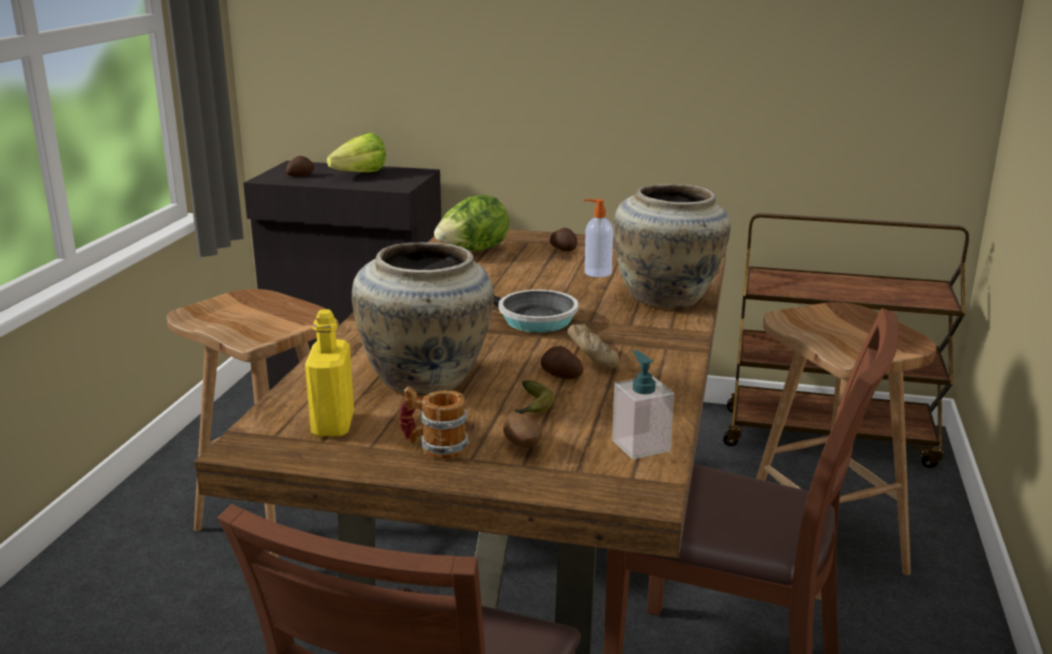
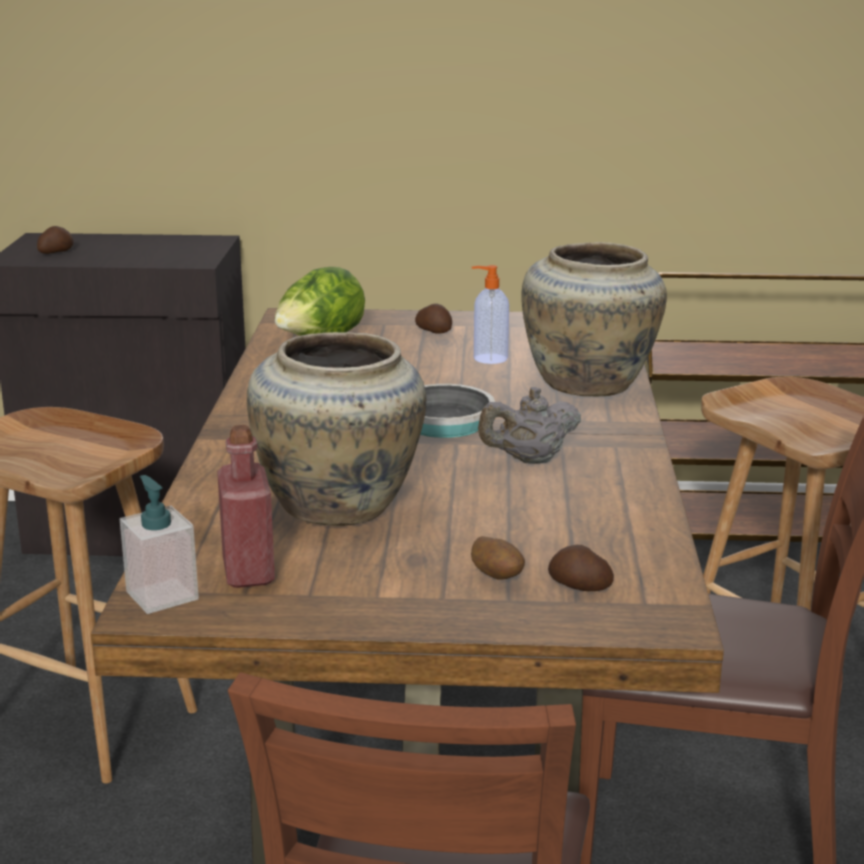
camera: 10 degrees left, 0 degrees up
(333, 424) = (248, 572): yellow bottle -> red bottle
(354, 175) = (130, 248): lettuce -> none
(434, 447) = (390, 588): mug -> none
(532, 407) = (487, 530): banana -> none
(560, 375) = (503, 489): potato -> potato (579, 587)
(592, 354) = (529, 460): bread -> grey teapot
(640, 445) = (637, 564): soap dispenser -> soap dispenser (162, 595)

